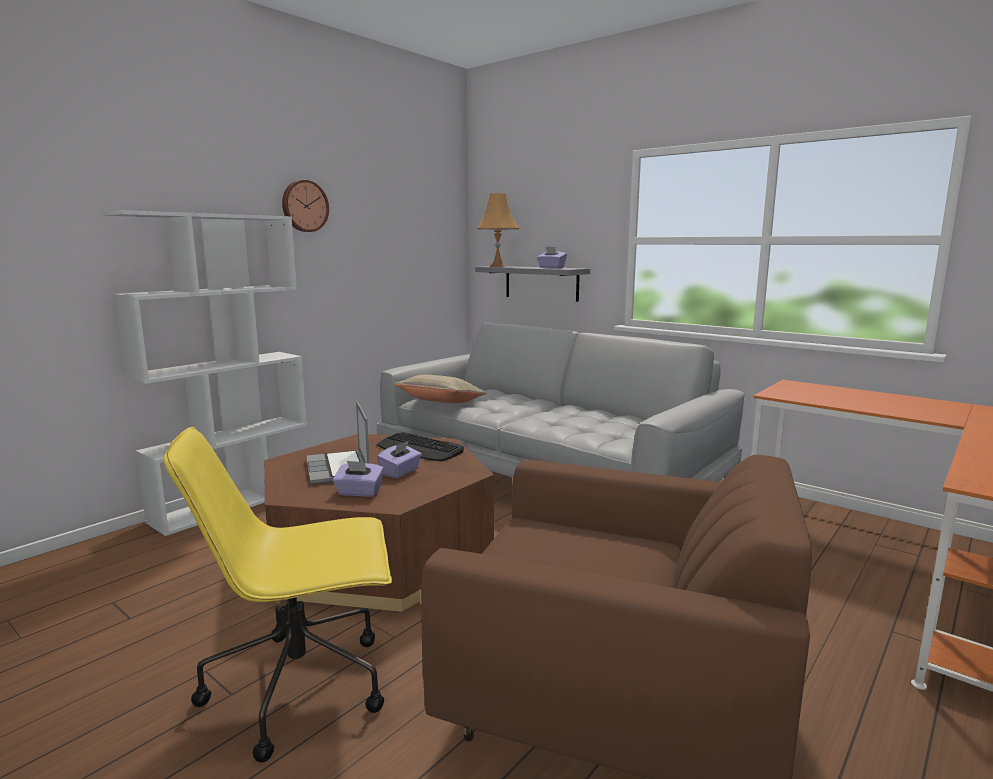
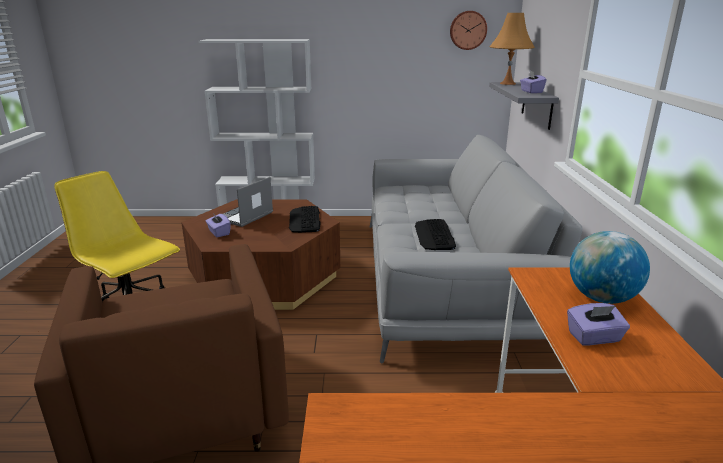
camera: 50 degrees right, 10 degrees up
(304, 206) = (340, 29): wall clock -> wall clock (468, 30)
(400, 472) = (260, 230): purple tissue box -> purple tissue box (594, 337)
(441, 403) = (390, 194): beige pillow -> none
(576, 417) = (434, 235): none -> keyboard
(831, 392) = (601, 298): none -> globe

